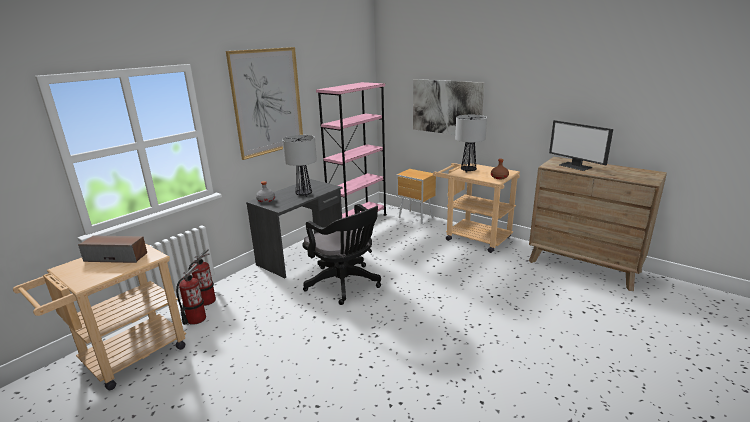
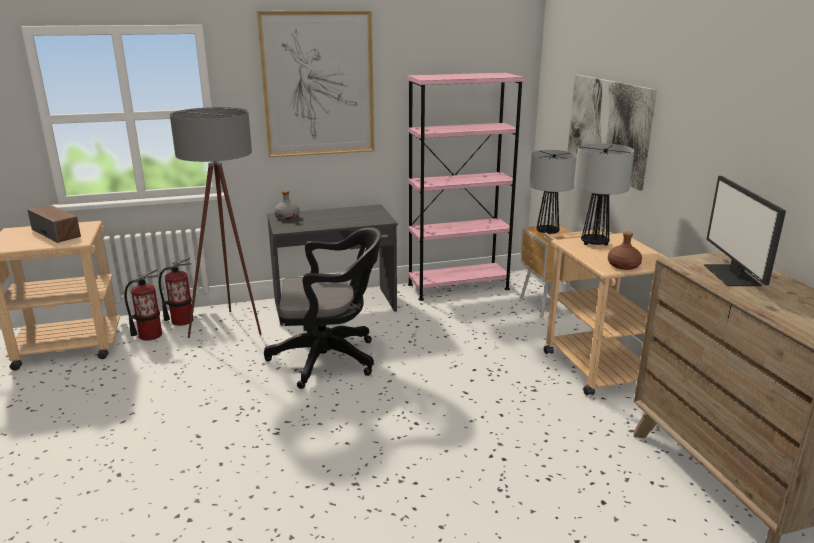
camera: 35 degrees right, 0 degrees up
(255, 292) = (233, 329): none -> grey floor lamp
(303, 194) = (336, 221): table lamp -> table lamp (547, 232)
(345, 284) = (330, 359): black office chair -> black office chair turned 90 degrees counterclockwise

